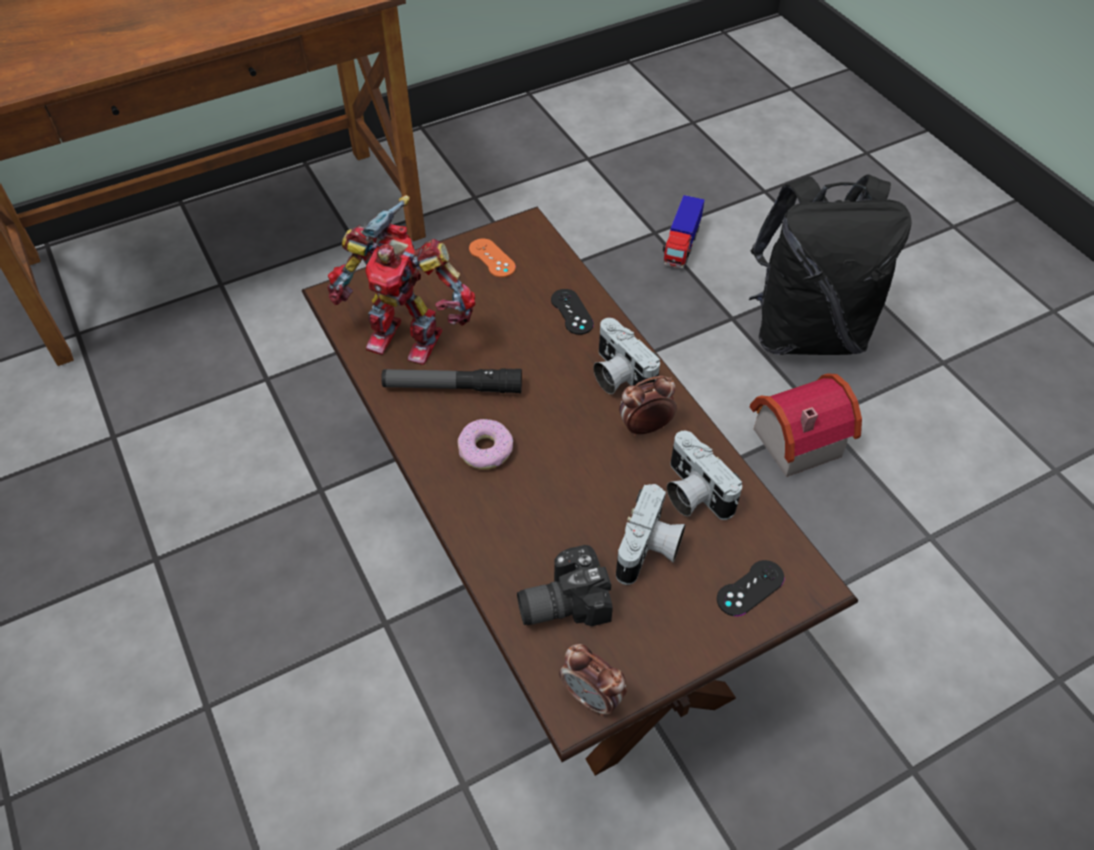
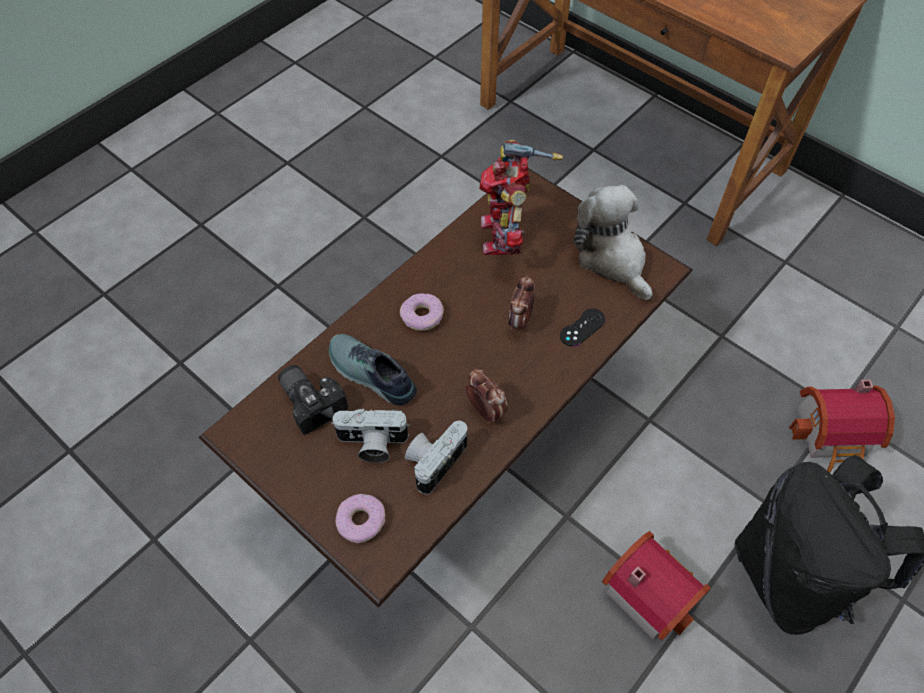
camera: 70 degrees right, 5 degrees up
(452, 387) = (470, 278): flashlight -> none
(492, 258) = (612, 258): orange game controller -> plush toy
(549, 527) = (370, 375): none -> shoe
(592, 697) = (244, 440): alarm clock -> alarm clock (520, 320)
(618, 375) = (530, 378): camera -> none
(681, 246) = (834, 437): toy truck -> toy house
(750, 588) = (360, 521): black game controller -> donut

